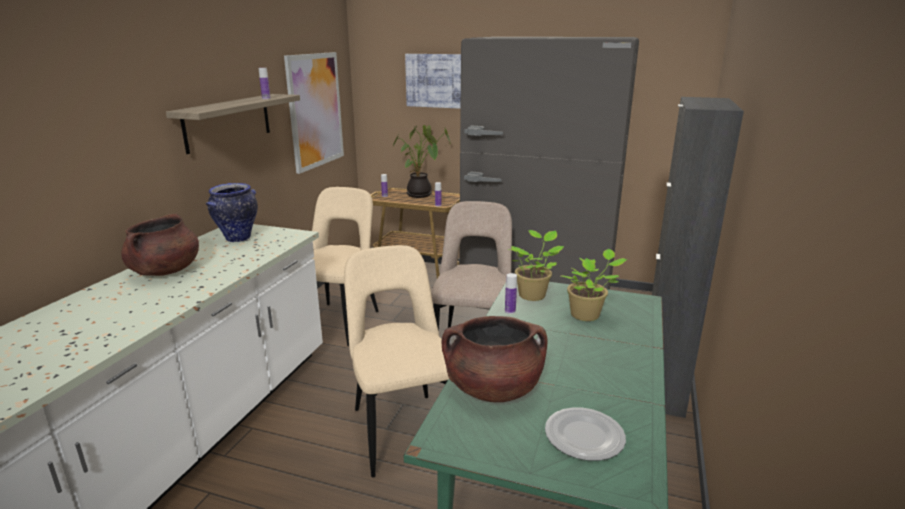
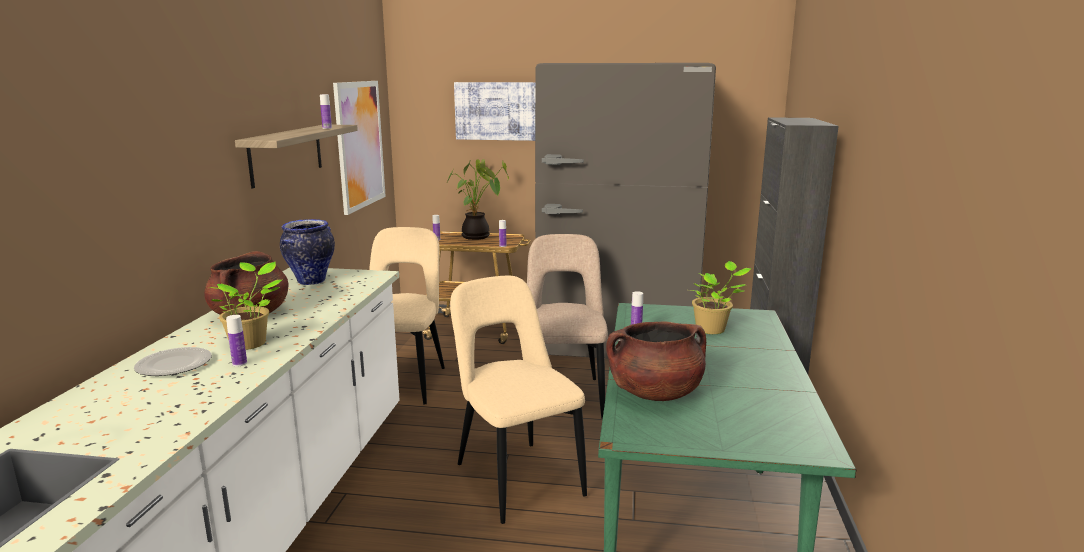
camera: 10 degrees left, 5 degrees down
(121, 324) = (239, 363): none -> bottle
(533, 294) = (651, 316): potted plant -> potted plant (251, 343)
(585, 436) = (758, 420): plate -> plate (175, 364)

